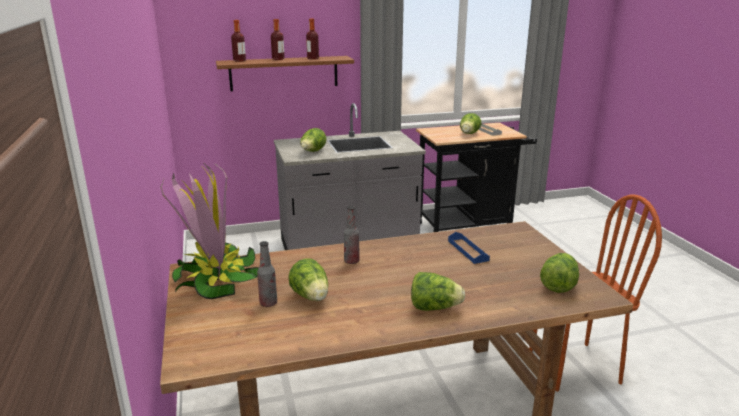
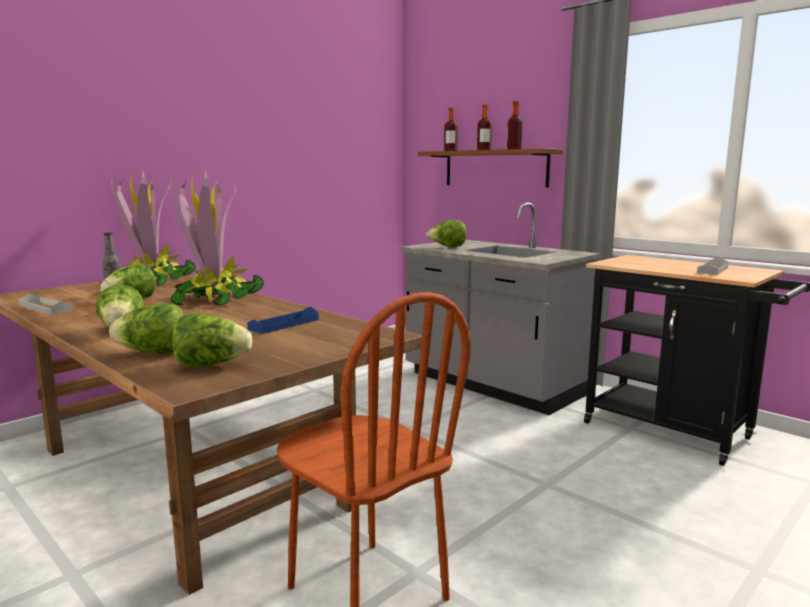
camera: 60 degrees right, 10 degrees down
(298, 341) = (45, 308): none -> grey tray
(351, 261) = (215, 299): bottle -> potted plant
(469, 134) = (668, 267): lettuce -> lettuce (153, 352)

